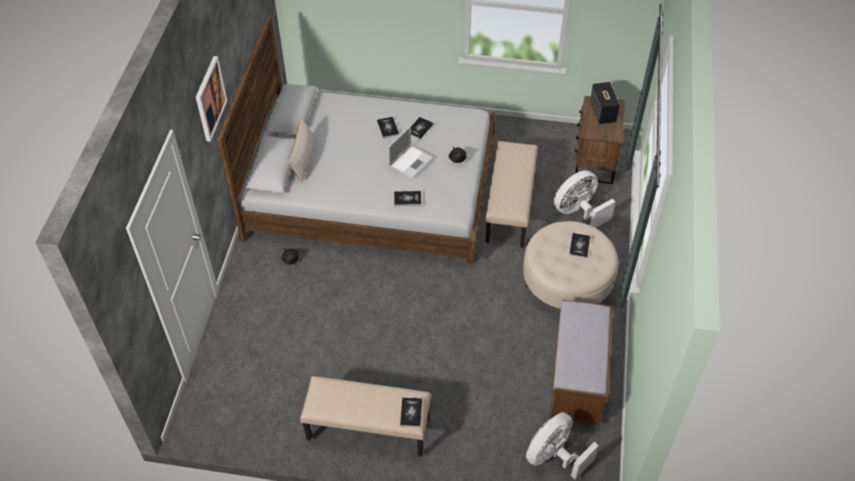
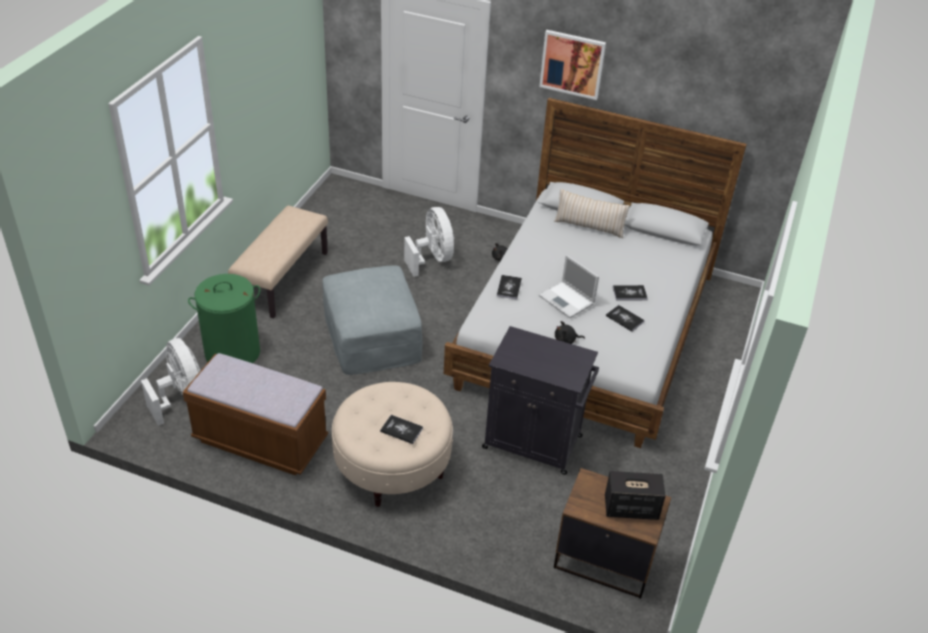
camera: 100 degrees right, 10 degrees down
(411, 412) = (252, 262): book -> none
(427, 333) = (372, 336): none -> grey ottoman
(484, 436) = (232, 352): none -> green laundry basket
(509, 207) = (534, 443): beige bench -> black cabinet
(578, 212) = (509, 513): white fan -> white fan (432, 259)

